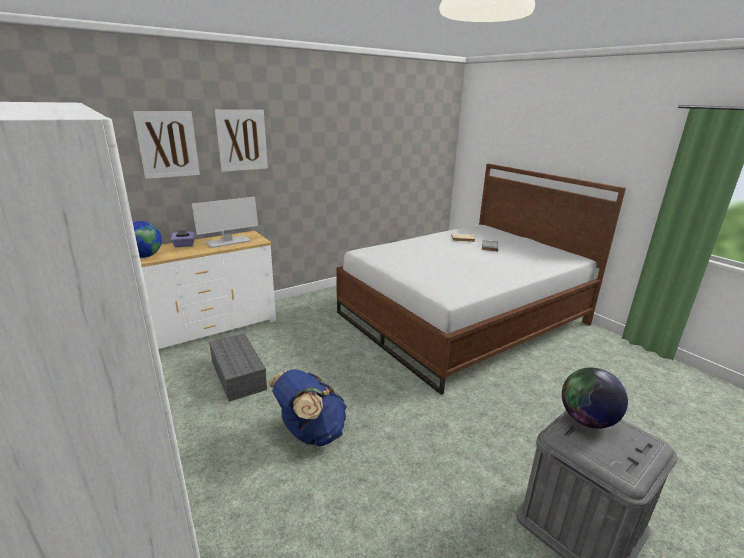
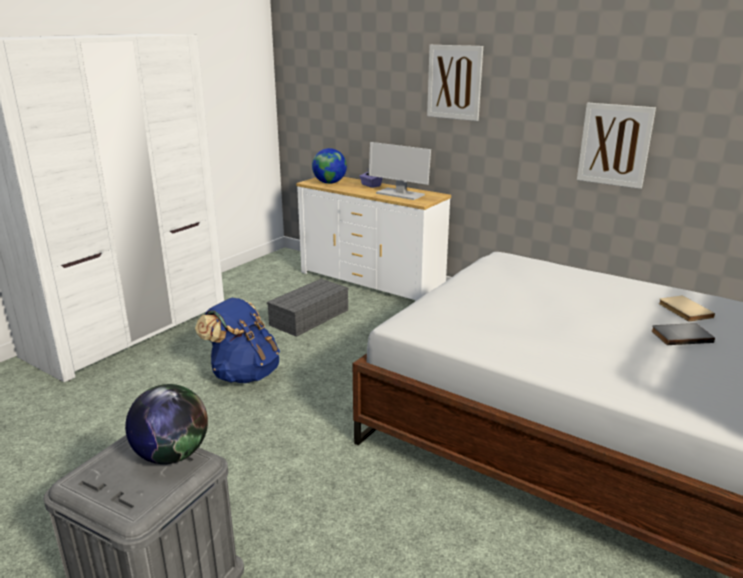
camera: 70 degrees right, 0 degrees up
(168, 144) = (384, 80): picture -> picture (614, 145)

